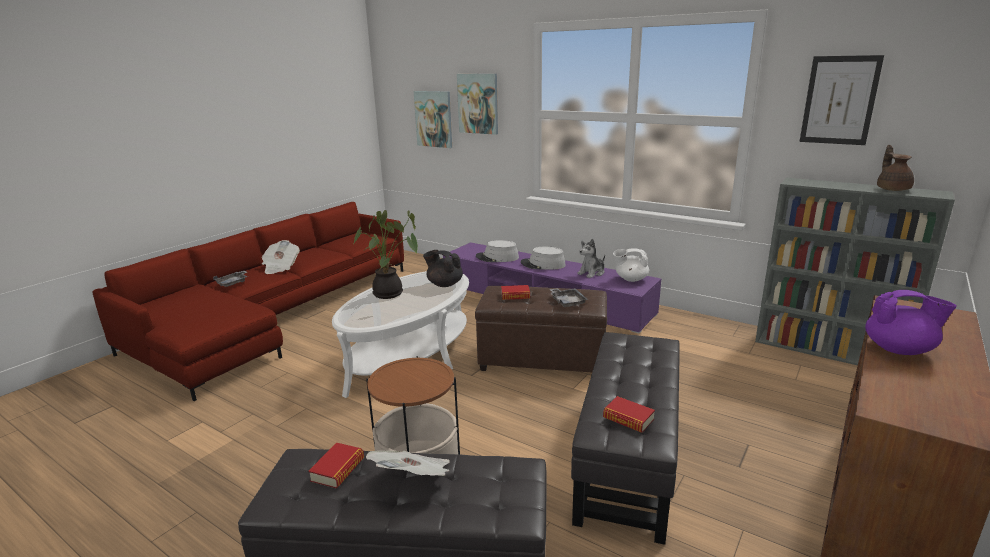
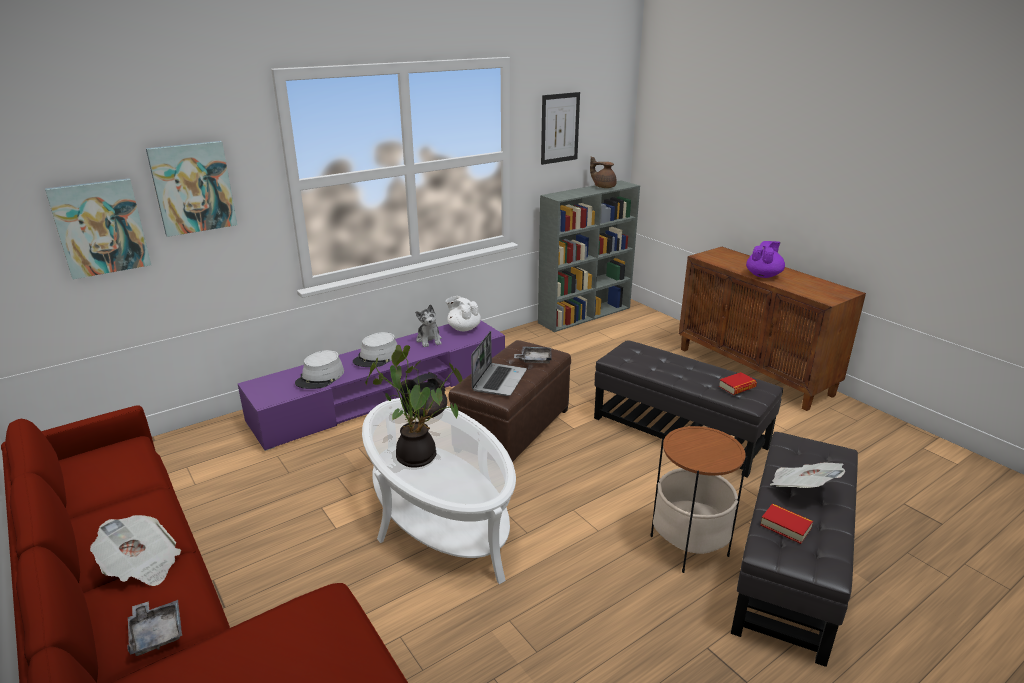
camera: 70 degrees left, 5 degrees up
(515, 296) = (499, 380): book -> laptop
(630, 279) = (463, 328): white teapot -> white teapot turned 105 degrees clockwise

